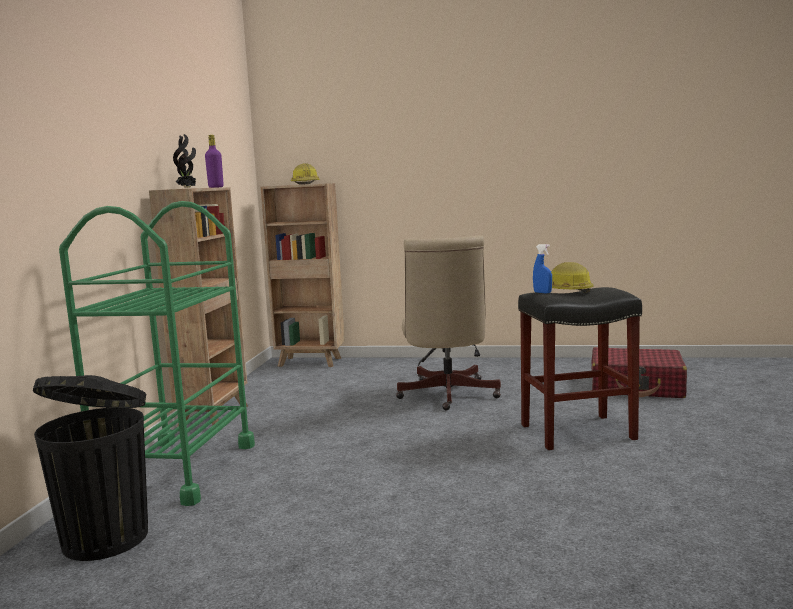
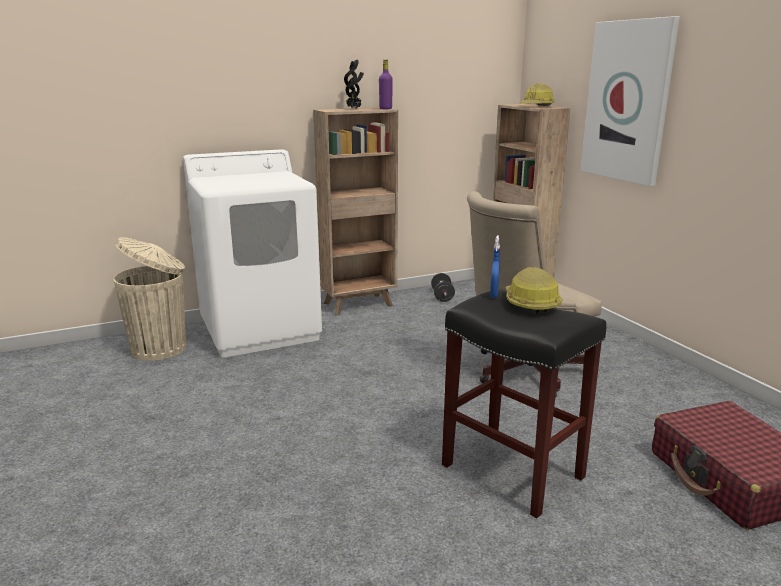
camera: 55 degrees right, 10 degrees up
(107, 537) = (161, 348): black trash can -> beige trash can
(177, 470) = (261, 329): green cart -> white washing machine
(268, 385) = (442, 296): none -> black dumbbell
(398, 171) = (628, 101): none -> picture

